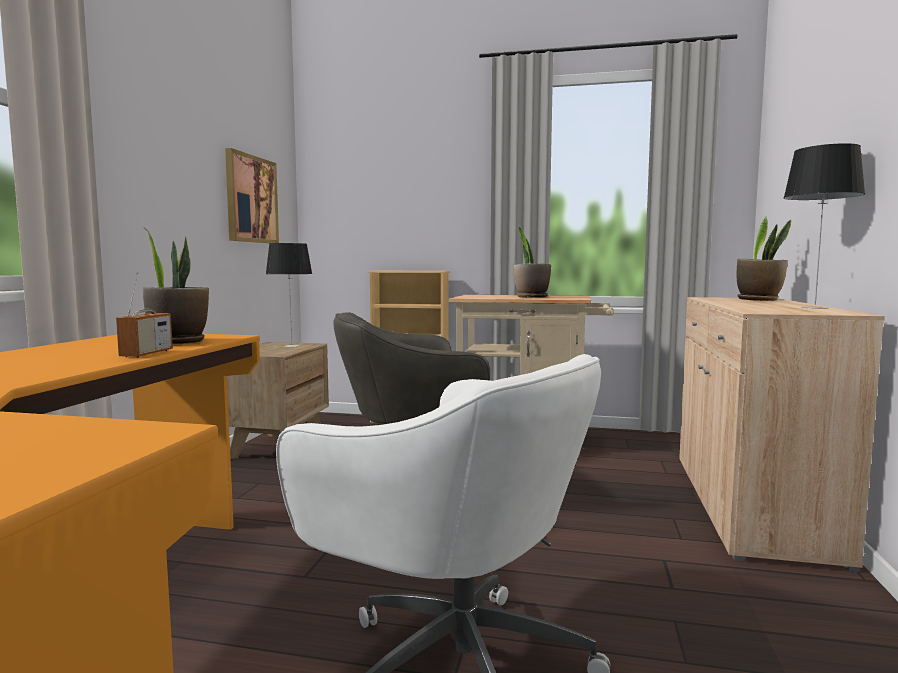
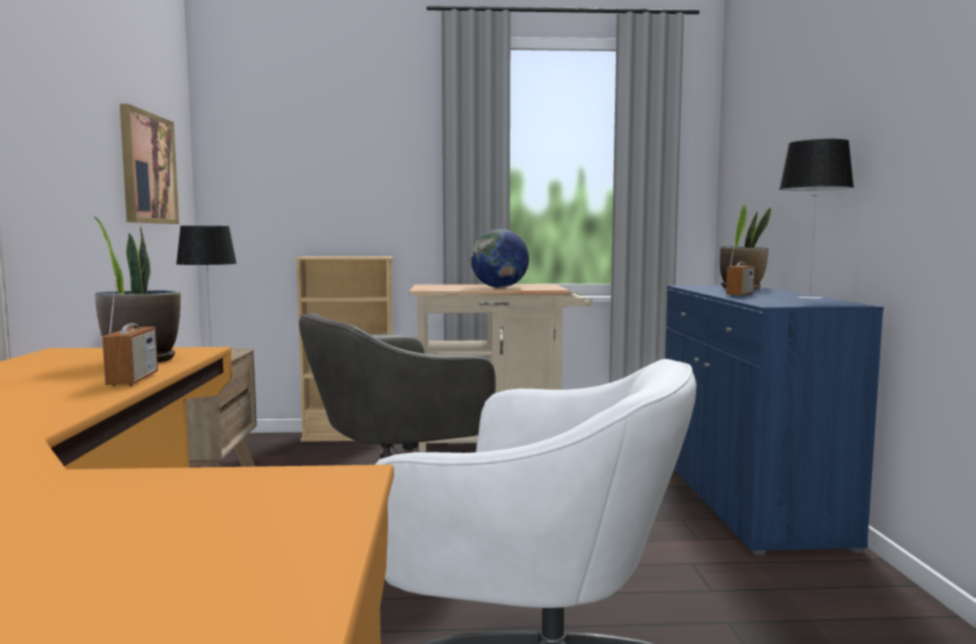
camera: 15 degrees left, 0 degrees up
(531, 297) = (499, 287): potted plant -> globe
(743, 304) = (740, 295): none -> radio
(749, 506) = (746, 499): beige cabinet -> blue cabinet

